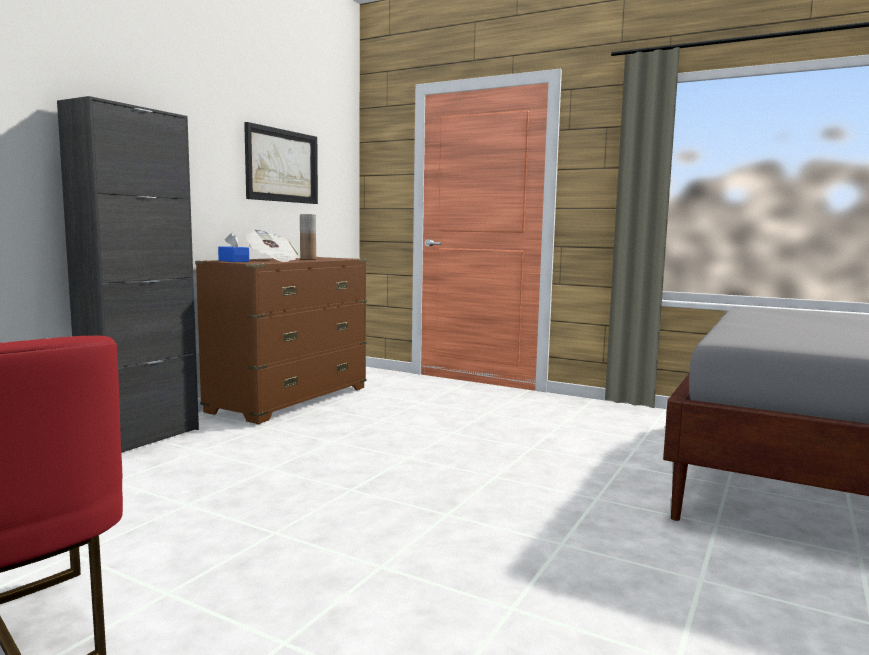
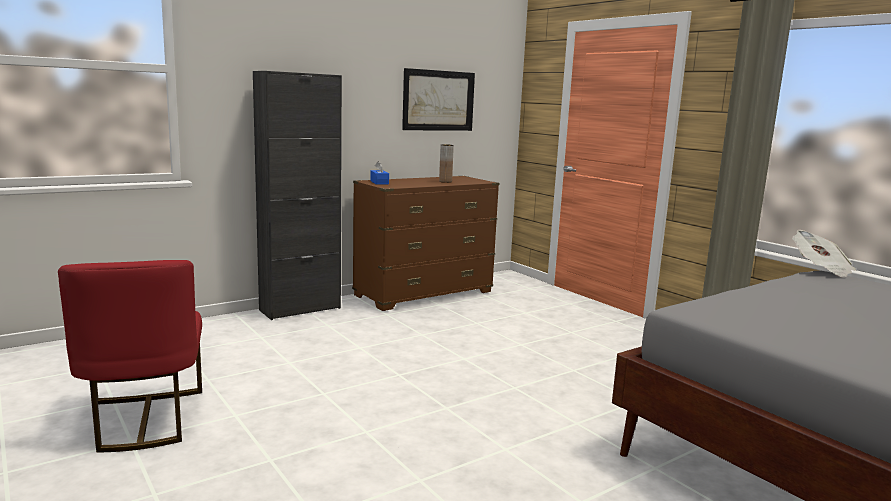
camera: 25 degrees right, 5 degrees up
(273, 260) = (411, 183): newspaper -> newspaper (821, 269)

